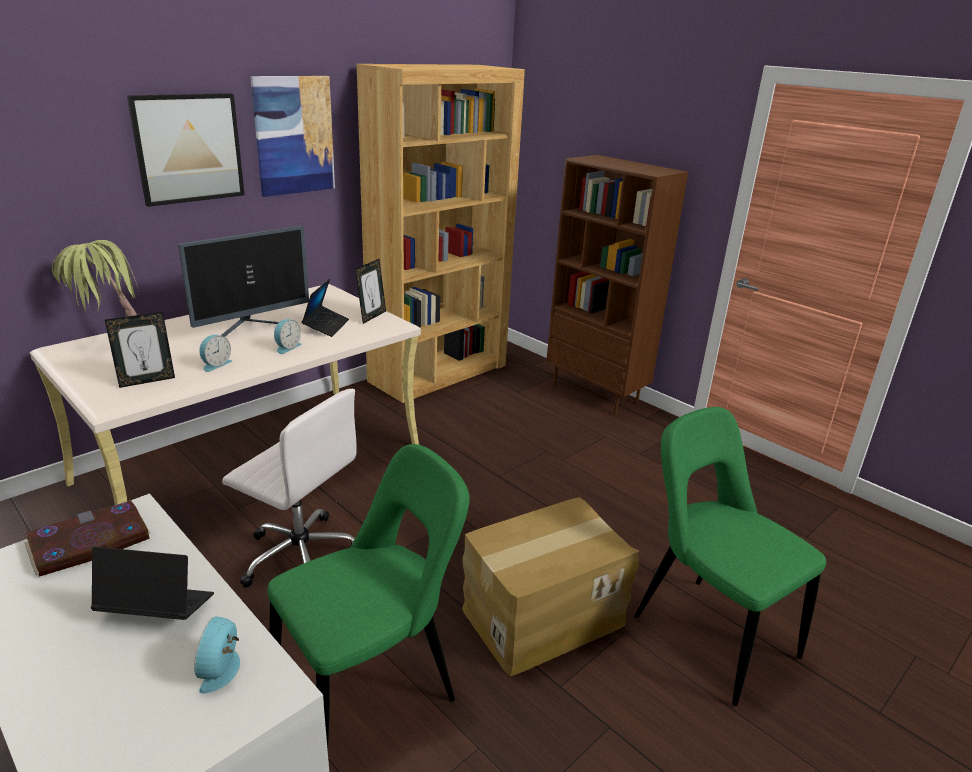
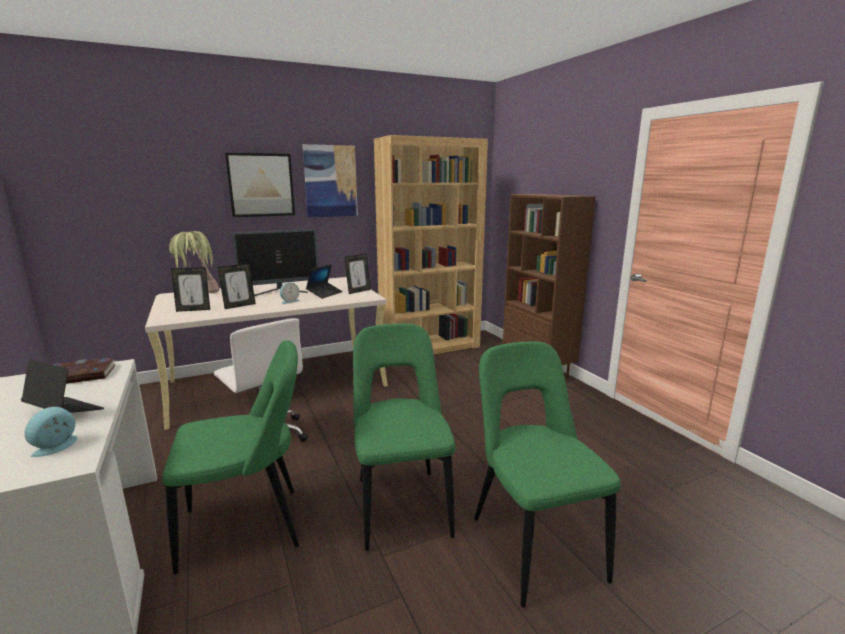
camera: 20 degrees right, 10 degrees down
(215, 364) = (239, 306): alarm clock -> picture frame
(542, 615) = (401, 503): cardboard box -> green chair

